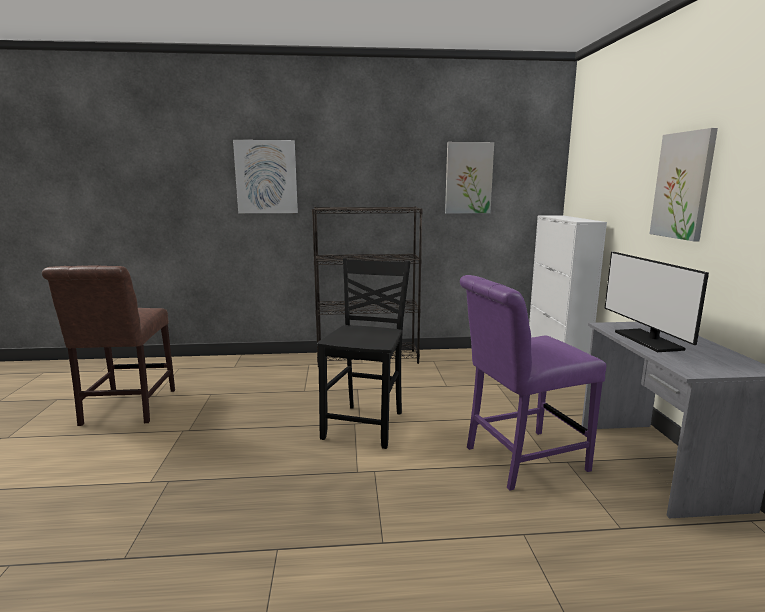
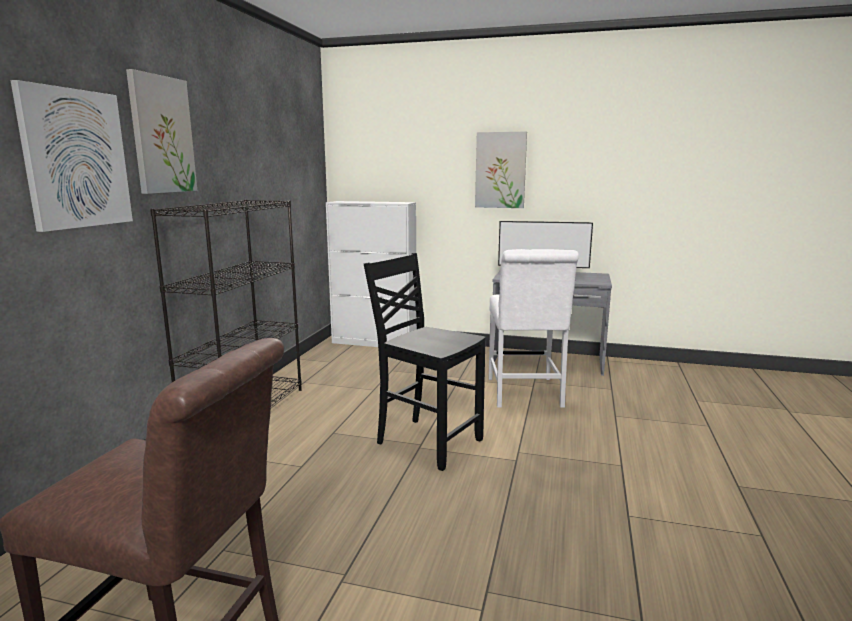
camera: 70 degrees left, 0 degrees up
(468, 178) = (275, 163): picture -> picture (161, 135)
(519, 459) = (524, 394): purple chair -> white chair

